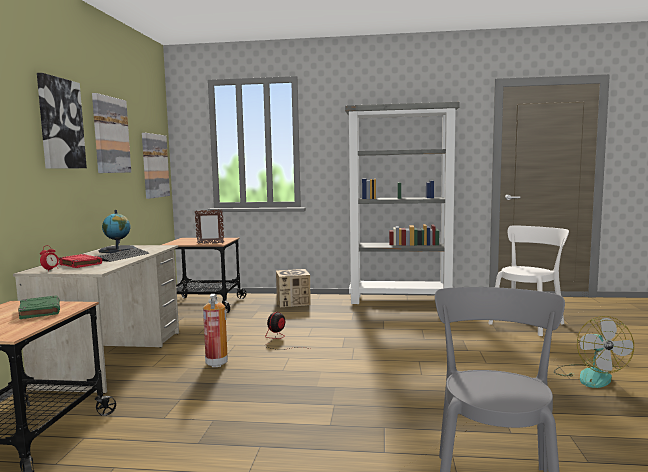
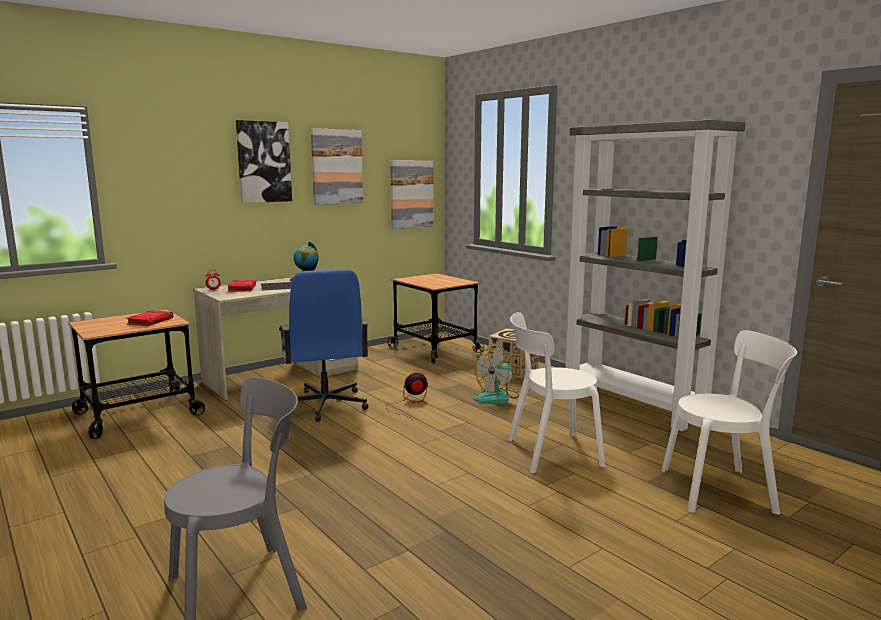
camera: 45 degrees right, 5 degrees up
(39, 311) = (150, 321): green book -> red book
(210, 243) = (430, 285): picture frame -> none
(216, 363) = (324, 405): fire extinguisher -> blue office chair
(427, 335) = (549, 452): none -> white chair
(589, 376) = (603, 578): fan -> fan (497, 397)

